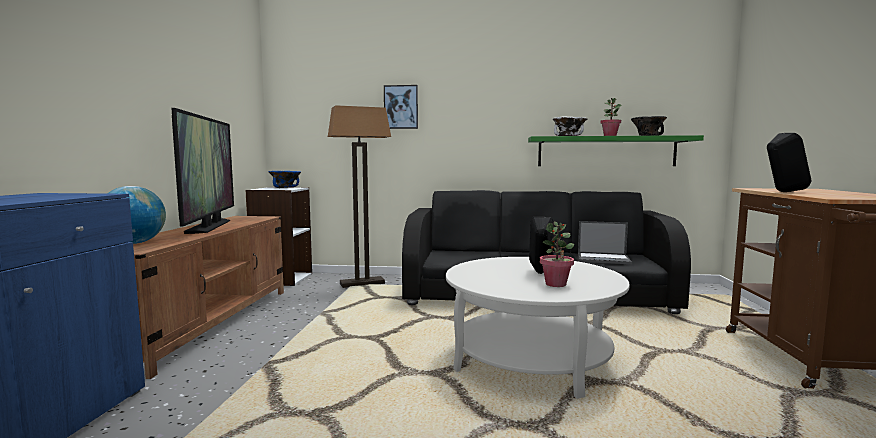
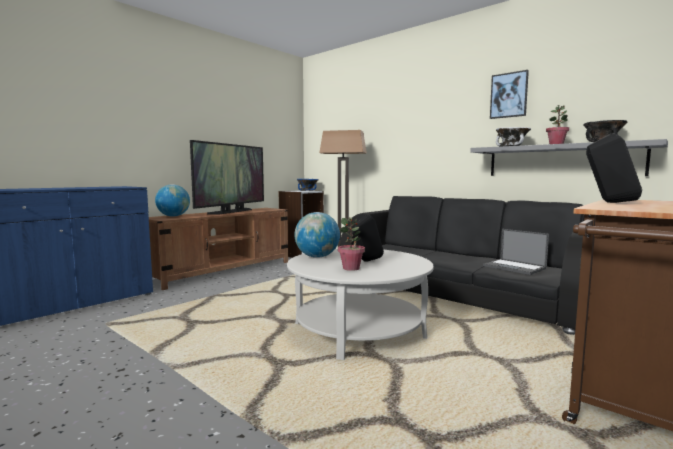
camera: 35 degrees right, 0 degrees up
(401, 107) = (383, 128): picture -> picture (509, 95)
(477, 277) = (317, 257): none -> globe
(606, 151) = (561, 161): green shelf -> grey shelf

